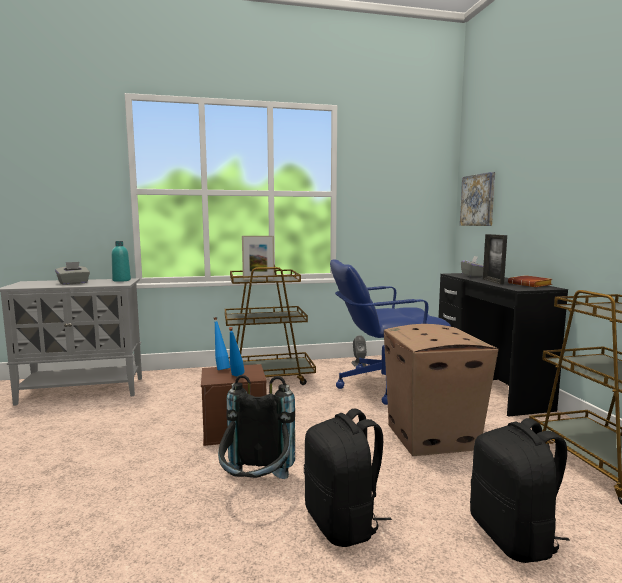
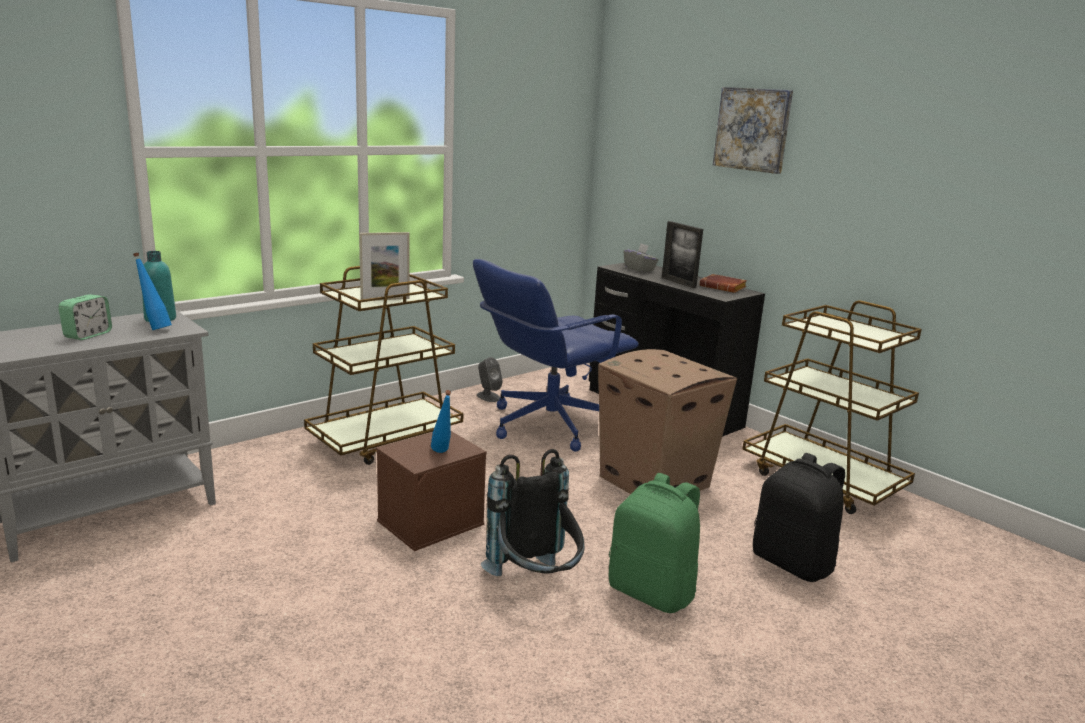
camera: 30 degrees left, 10 degrees up
(73, 283) = (88, 335): grey tissue box -> alarm clock
(221, 369) = (405, 445): blue bottle -> blue bottle (155, 328)
(343, 523) = (652, 592): black backpack -> green backpack
(478, 200) = (634, 163): picture -> picture (753, 129)

